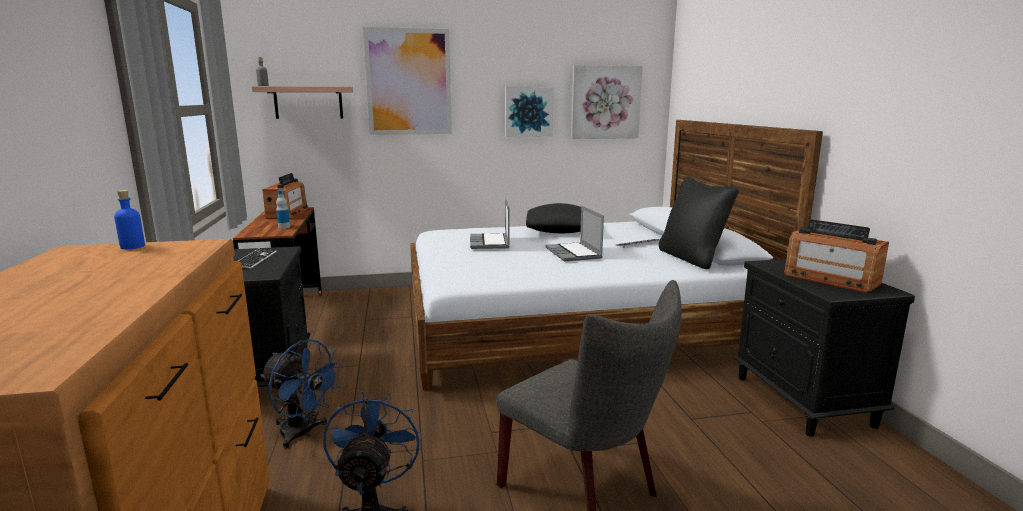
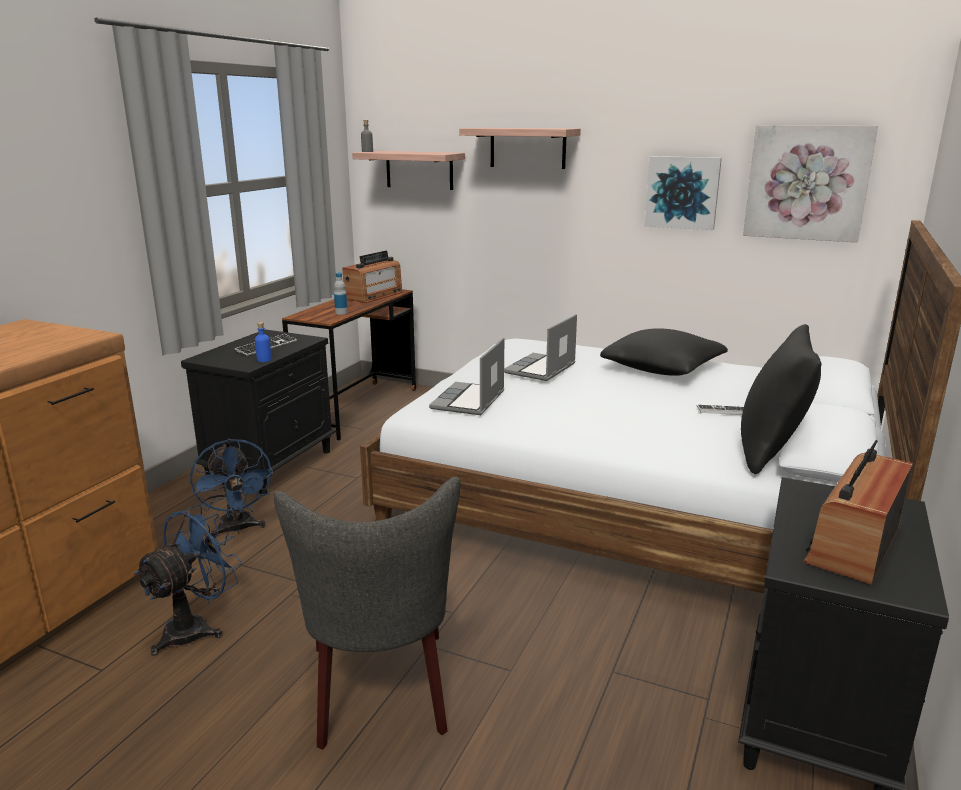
camera: 35 degrees right, 5 degrees up
(132, 246) = (52, 329): blue bottle -> blue bottle (264, 360)
(408, 82) = (527, 148): picture -> shelf
(574, 253) = (616, 406): laptop -> laptop (469, 401)
(831, 279) = (854, 544): radio -> radio turned 45 degrees clockwise

